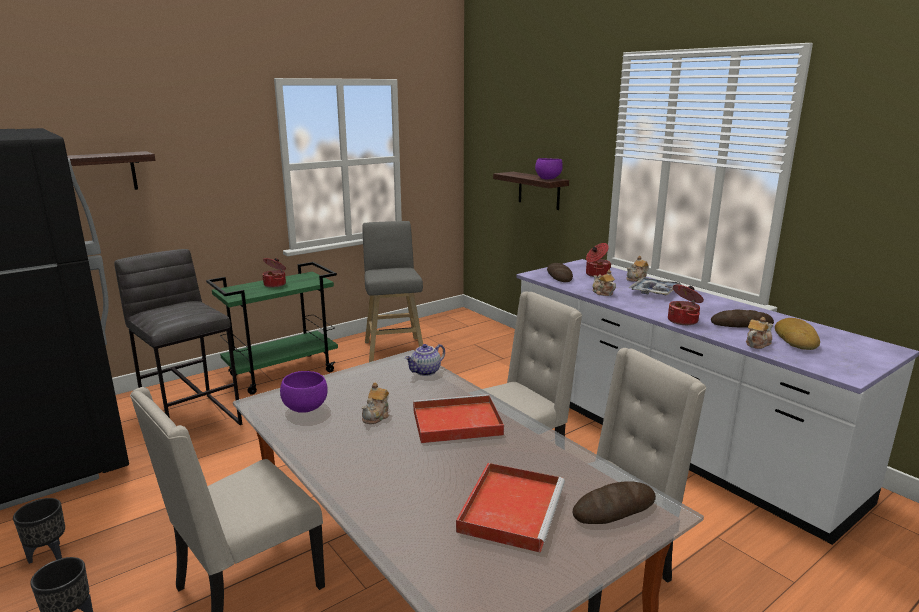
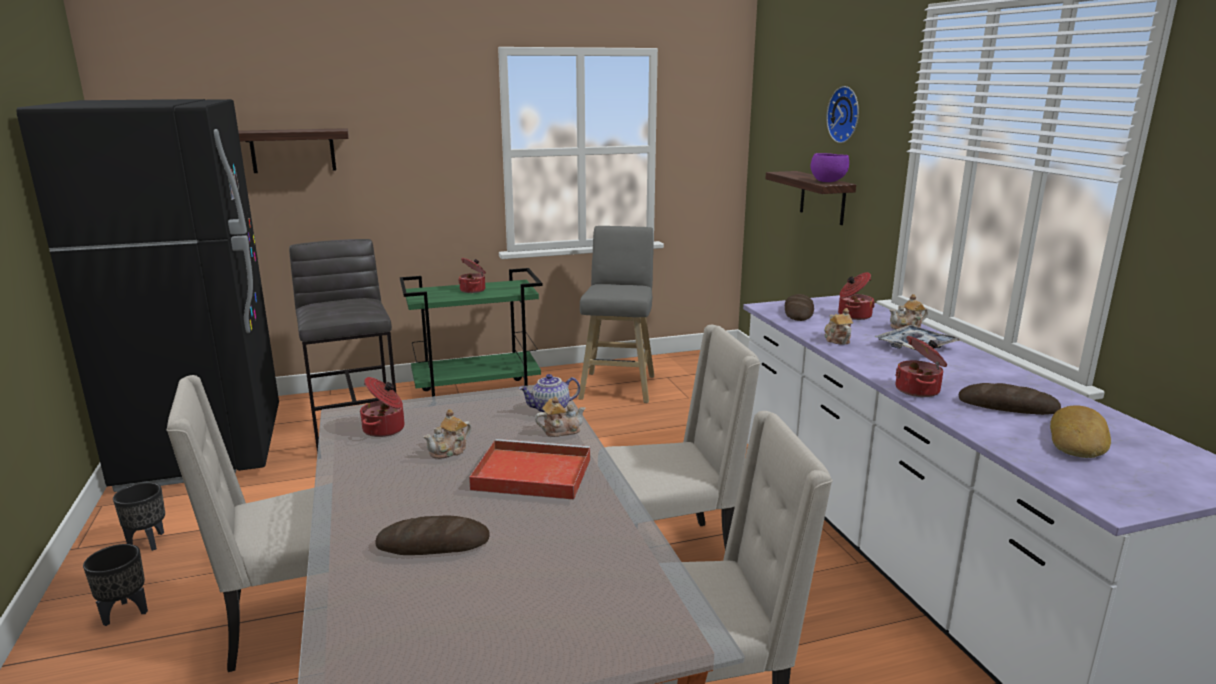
camera: 20 degrees right, 0 degrees up
(306, 408) = (385, 429): purple bowl -> cooking pot
(511, 508) = (503, 586): red tray -> none
(556, 129) = (846, 114): none -> wall clock
(614, 508) = (629, 617): bread -> bread (433, 543)
(757, 344) = (1003, 437): teapot -> teapot (560, 431)

